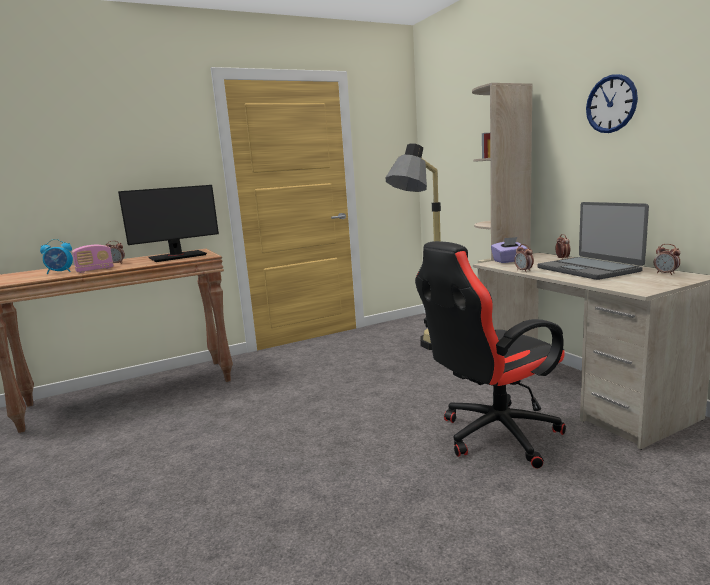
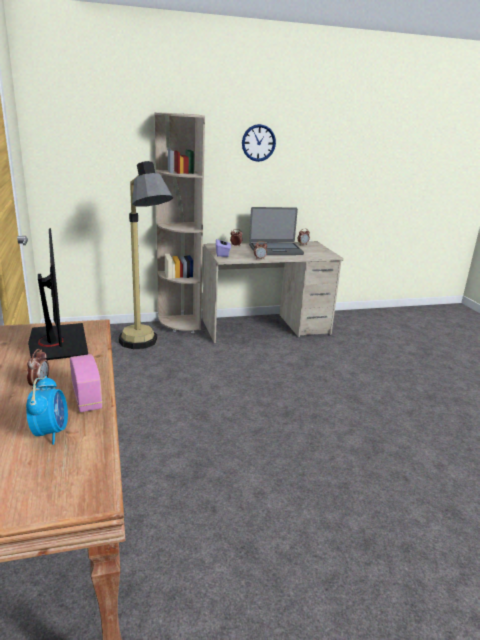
camera: 80 degrees left, 10 degrees up
(491, 438) = (304, 363): black office chair -> none

